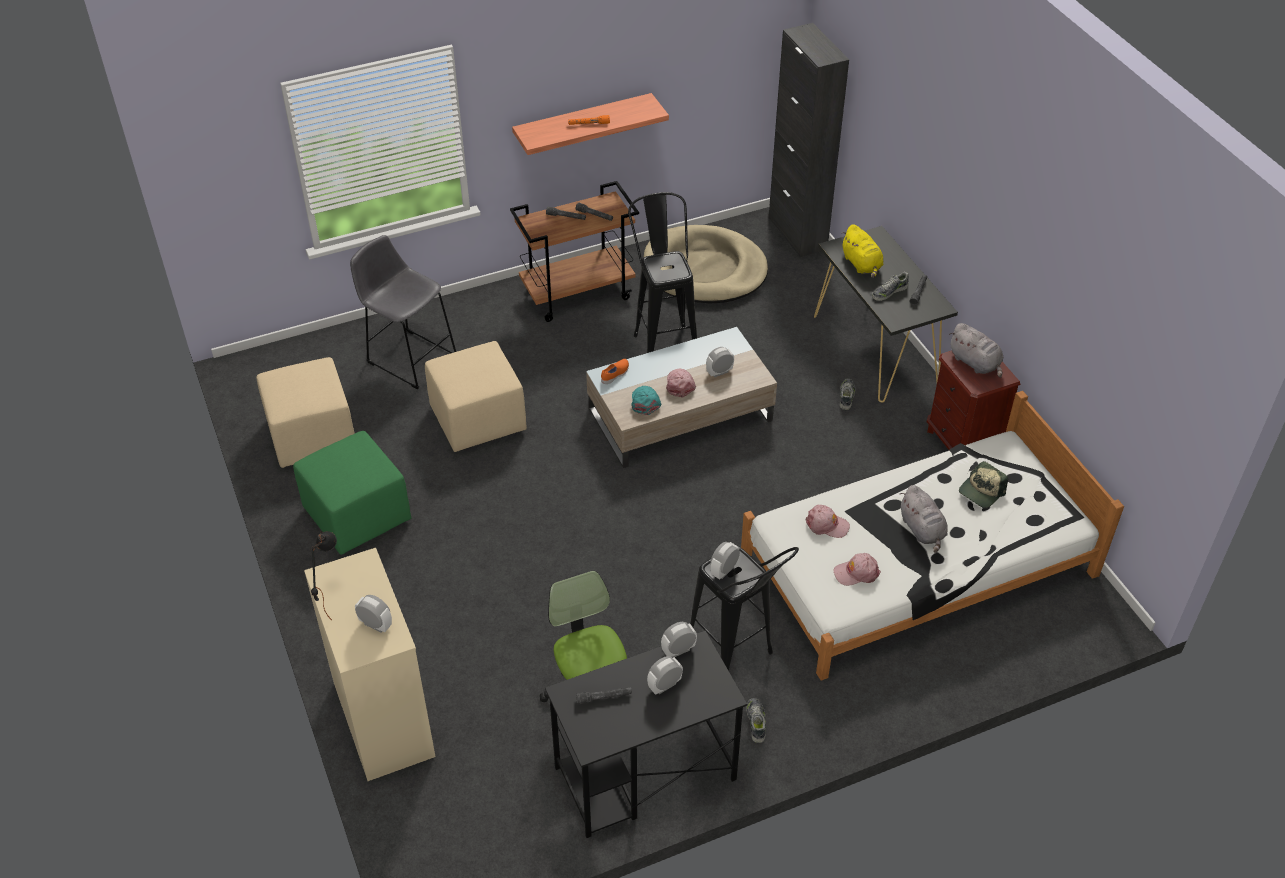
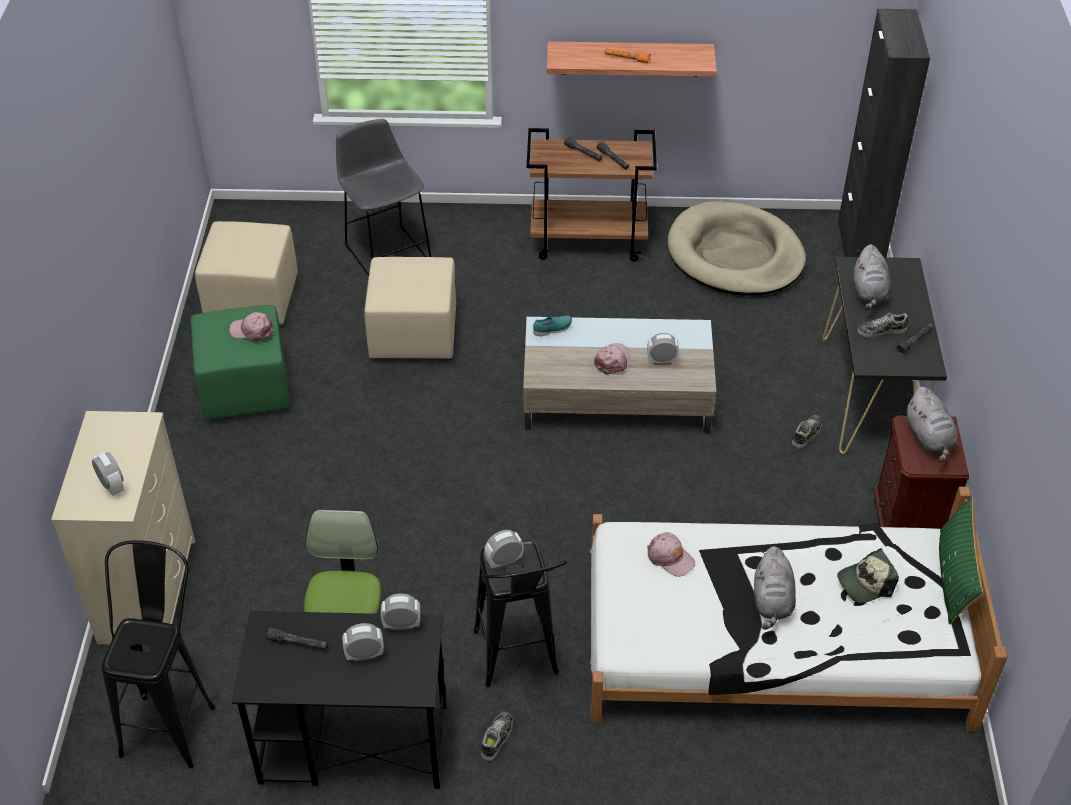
camera: 25 degrees right, 0 degrees up
(330, 602) = (87, 449): black table lamp -> none
(615, 375) = (553, 330): orange shoe -> turquoise shoe
(645, 402) = (565, 366): turquoise cap -> none
(663, 340) = (646, 313): black stool -> black stool (173, 718)
(856, 573) = (670, 620): pink cap -> pink cap (252, 330)
(862, 265) = (869, 293): yellow plush toy -> grey plush toy
(1038, 463) = (954, 576): none -> green pillow

